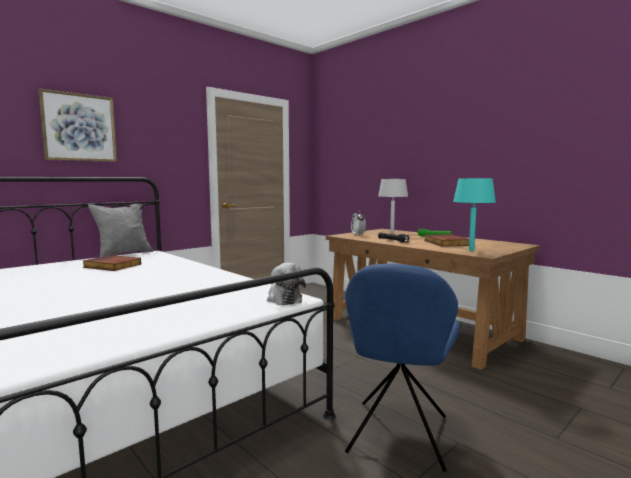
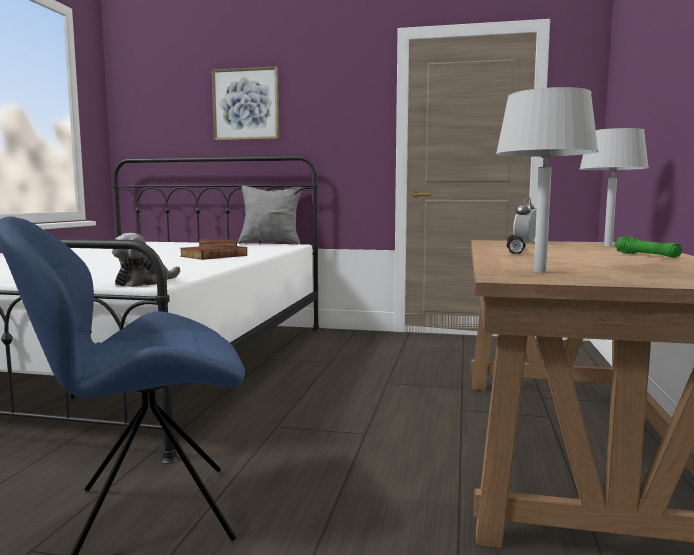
camera: 55 degrees right, 0 degrees up
(445, 243) = (584, 261): book -> book (213, 256)
(471, 250) = (539, 272): turquoise table lamp -> grey table lamp

